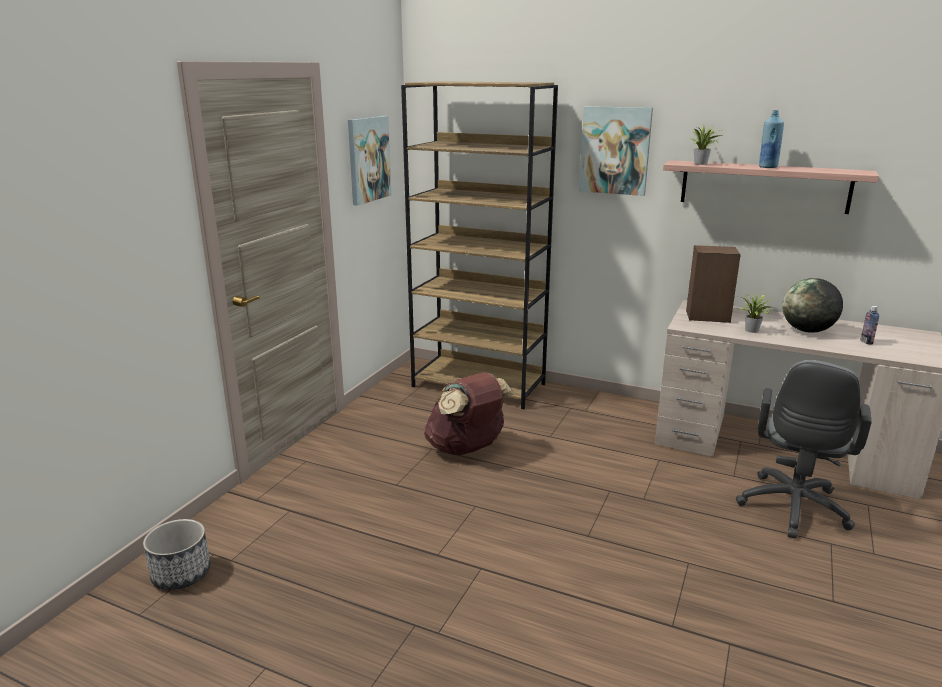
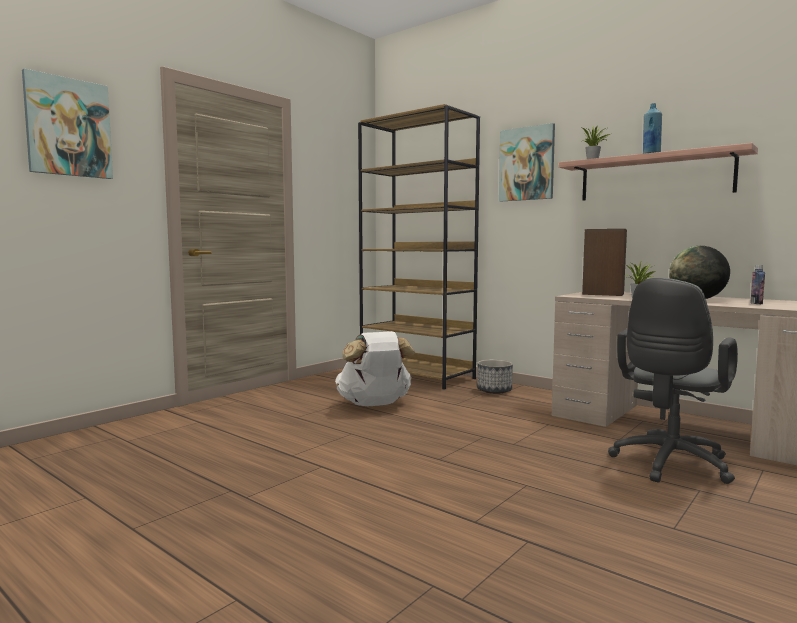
camera: 15 degrees right, 15 degrees down
(181, 574) = (83, 444): planter -> planter (494, 391)
(368, 159) = (335, 182): picture -> picture (68, 127)
(467, 449) = (374, 405): brown backpack -> white backpack

